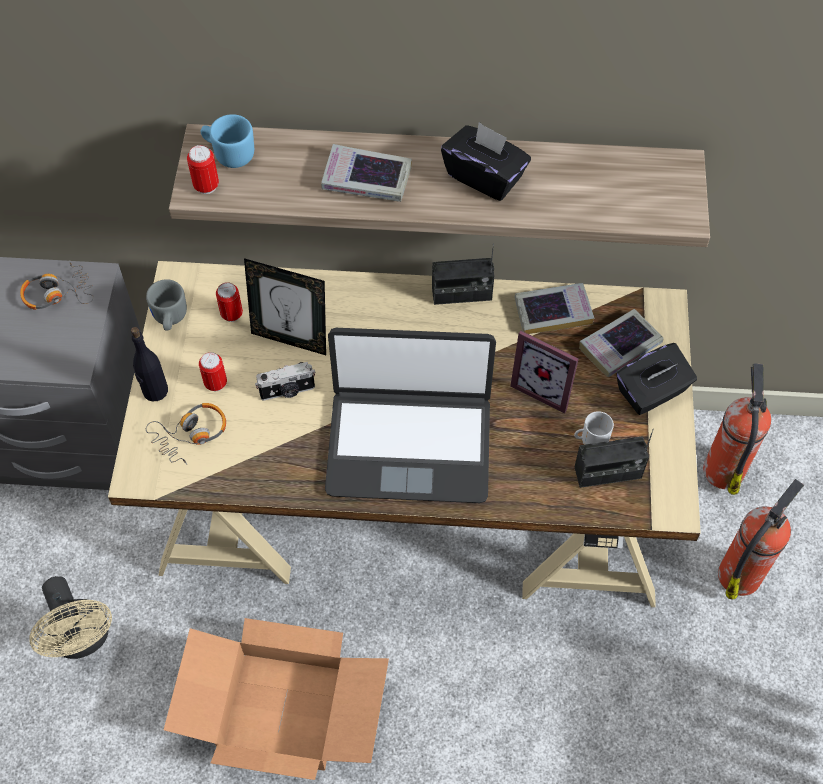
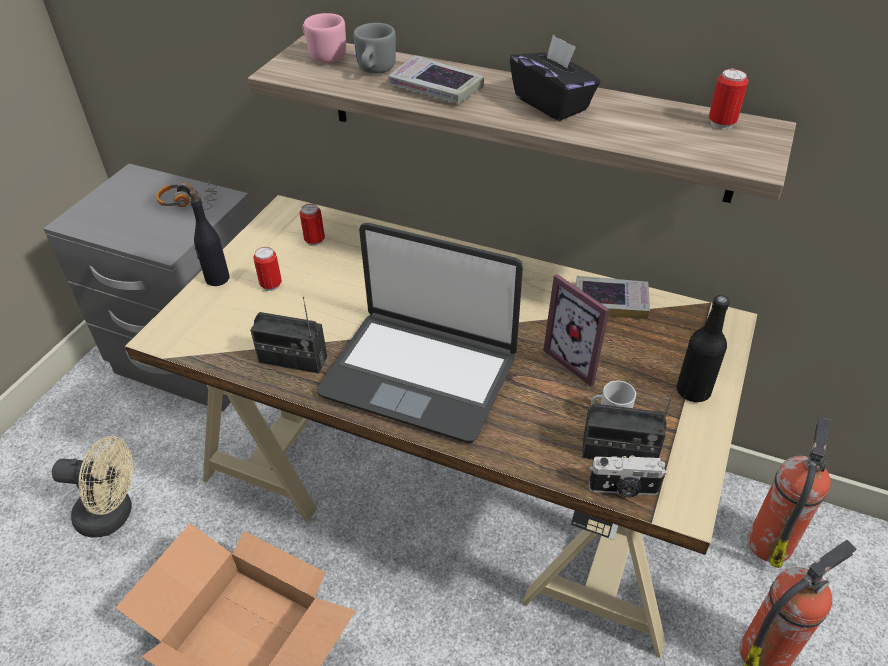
camera: 20 degrees right, 15 degrees down
(83, 640) = (113, 515): beige fan -> beige fan turned 75 degrees counterclockwise
(169, 319) = (261, 233): grey mug -> grey mug (374, 71)
(191, 435) = (226, 317): headphones -> none
(206, 186) = (289, 70): can -> can (721, 123)
(229, 153) = (324, 55): blue mug -> pink mug
(287, 391) = (329, 305): camera -> camera (623, 489)
(290, 339) = (354, 268): picture frame -> none
(461, 294) = (527, 269): radio -> radio (292, 360)
(620, 346) = (670, 344): book -> none
(652, 392) = (693, 391): black tissue box -> black bottle

